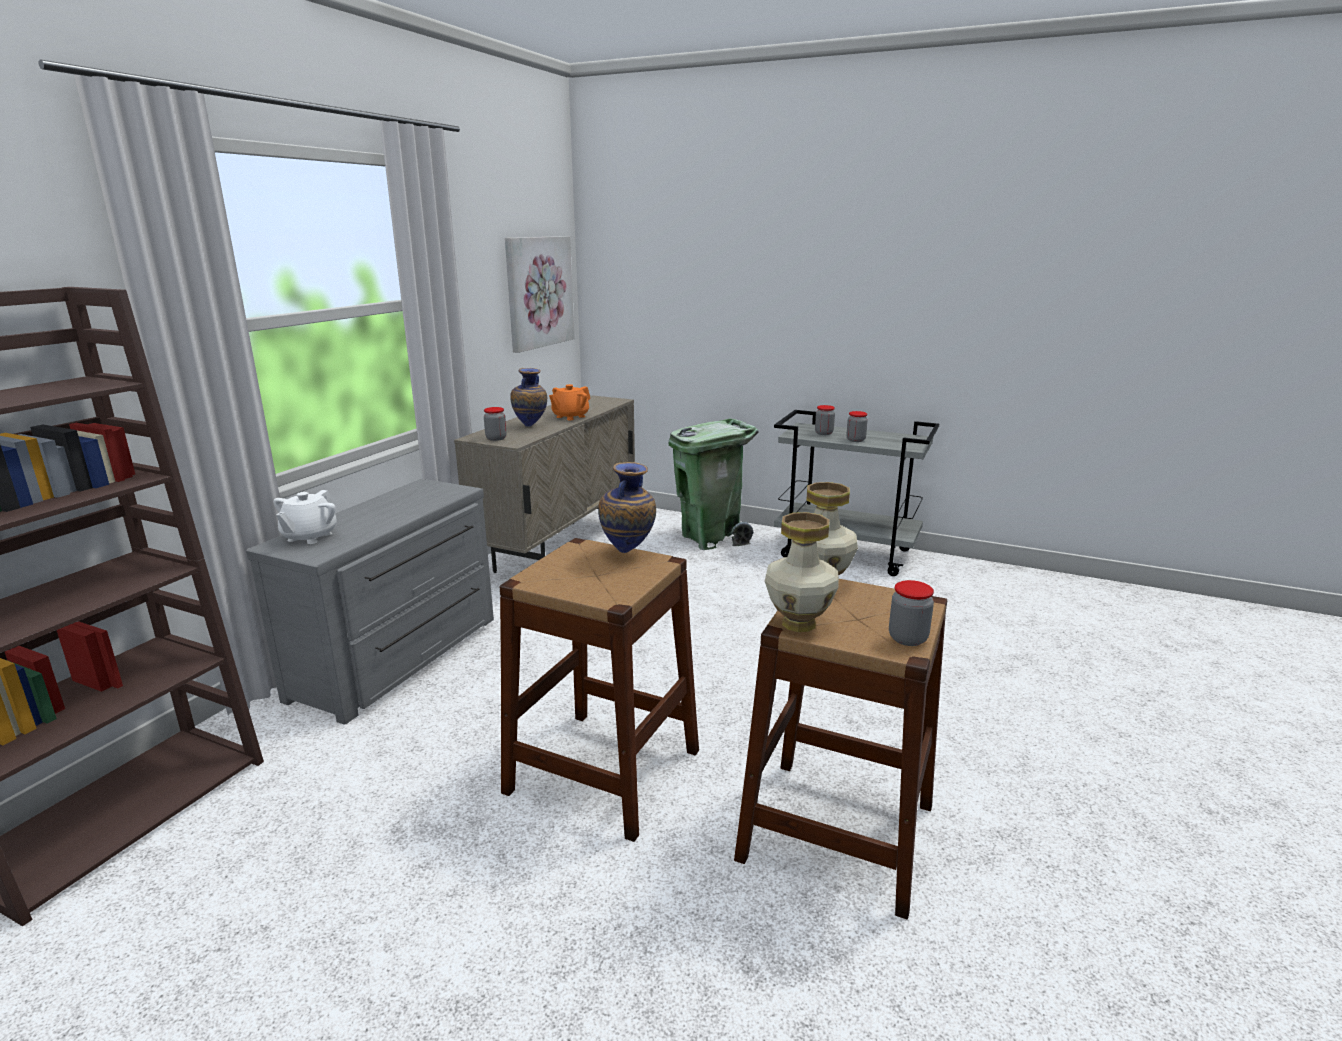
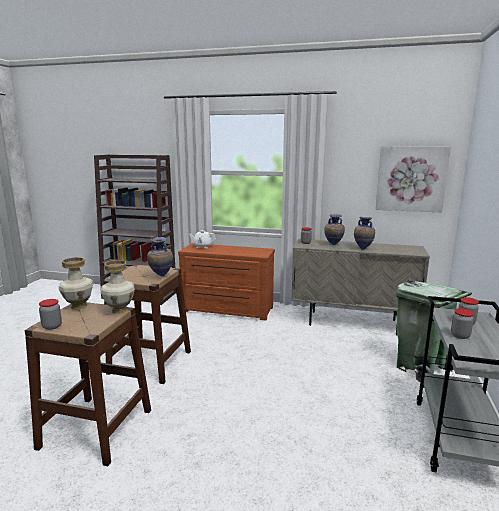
camera: 80 degrees right, 5 degrees down
(401, 658) = (227, 310): grey dresser -> brown dresser
(570, 417) = (363, 249): orange teapot -> vase

